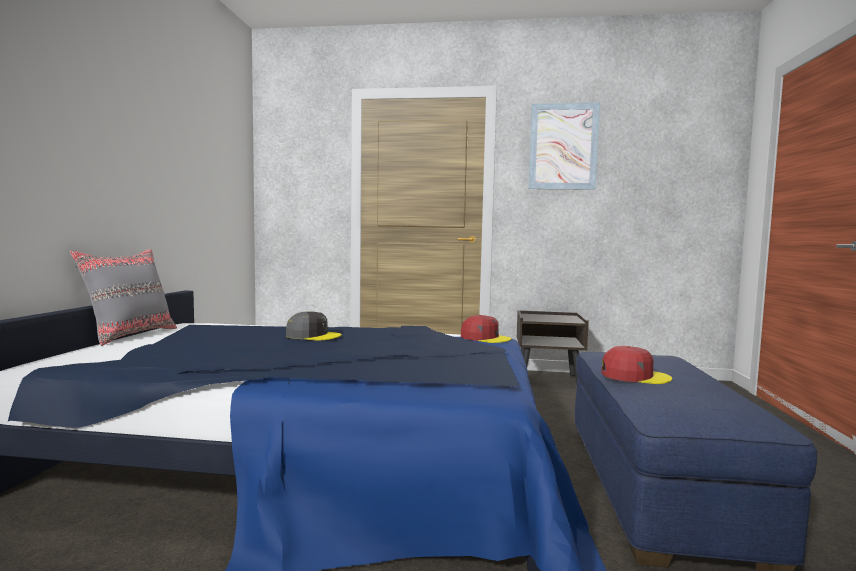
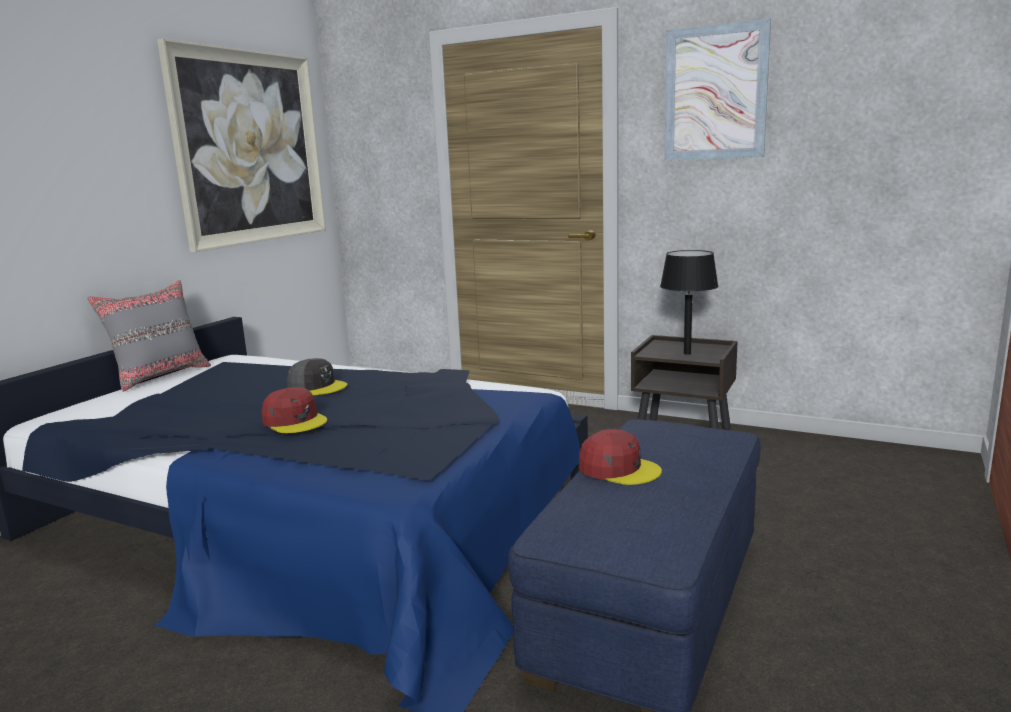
camera: 20 degrees right, 10 degrees up
(205, 152) = (249, 148): none -> picture
(485, 338) = (518, 394): red cap -> red cap (295, 421)
(555, 319) = (687, 353): none -> black table lamp

